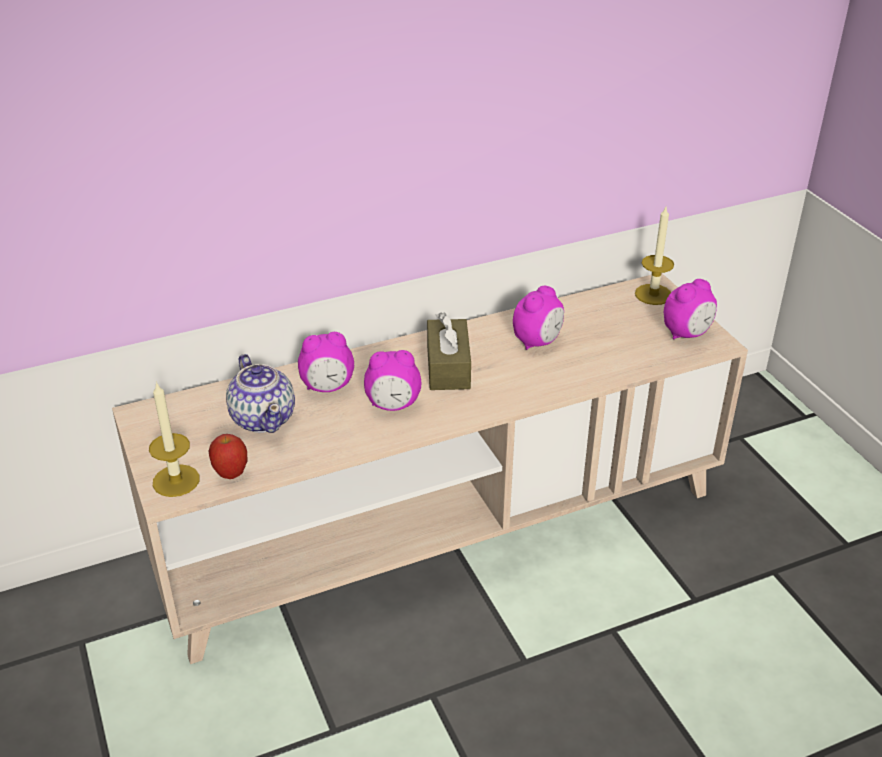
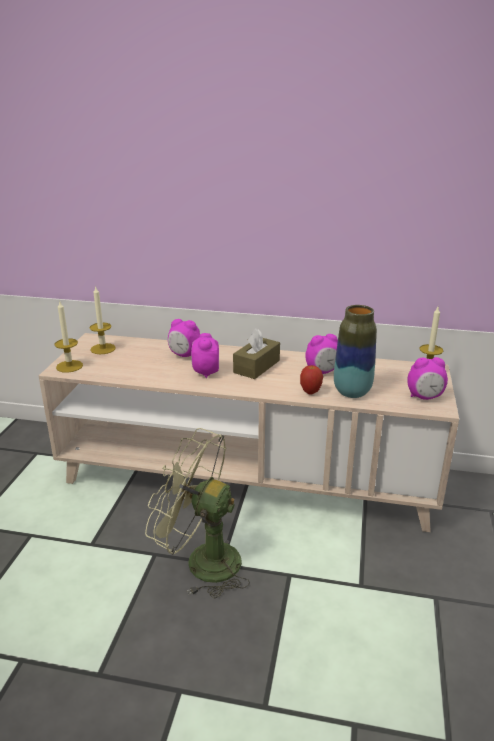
camera: 35 degrees right, 10 degrees down
(186, 426) = (103, 349): none -> candle
(231, 474) = (94, 372): apple -> apple (310, 392)
(263, 418) = (139, 357): teapot -> none
(393, 405) = (205, 372): alarm clock -> alarm clock turned 60 degrees clockwise
(499, 671) = (201, 561): none -> green fan
(605, 360) = (352, 392): none -> vase

